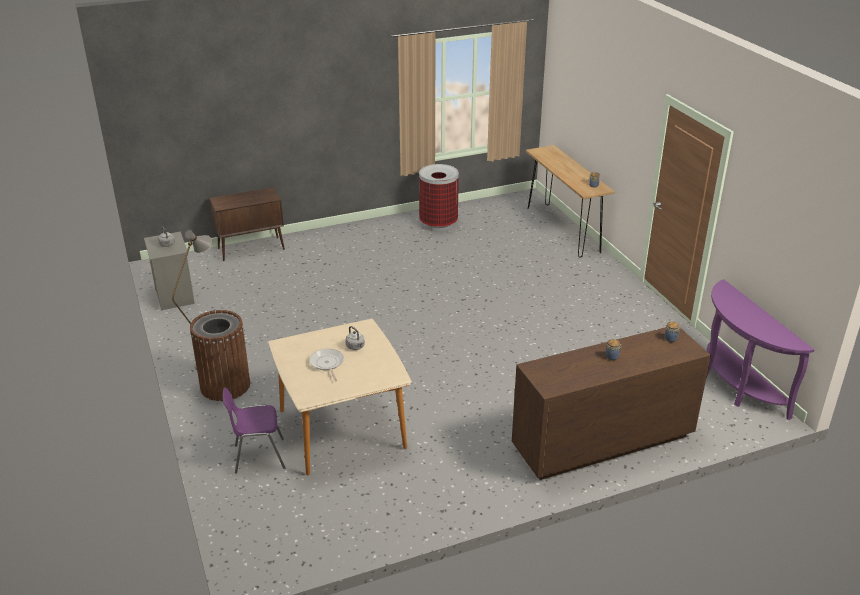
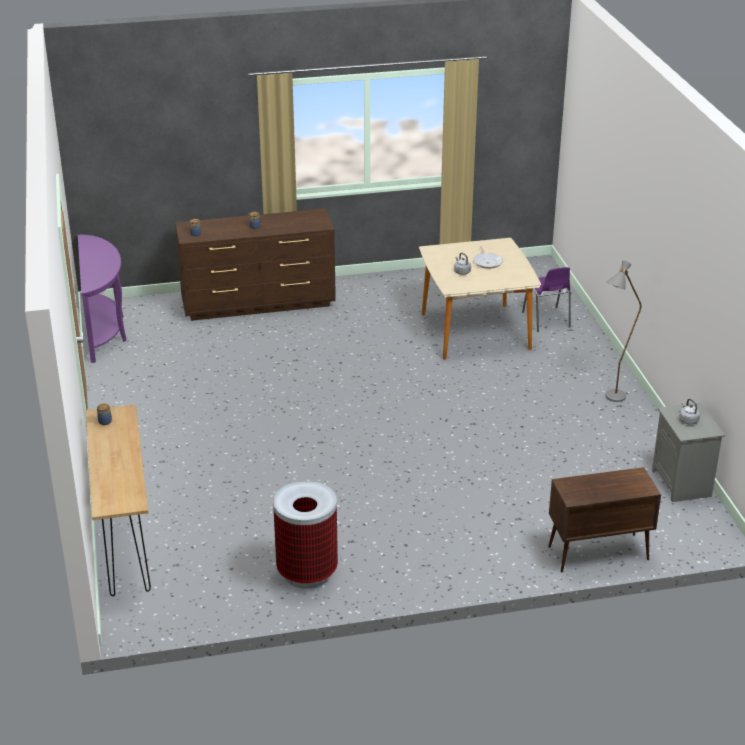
camera: 170 degrees left, 0 degrees up
(225, 385) = (588, 376): brown trash can -> none
(258, 456) = (546, 320): purple chair -> purple chair turned 75 degrees clockwise

